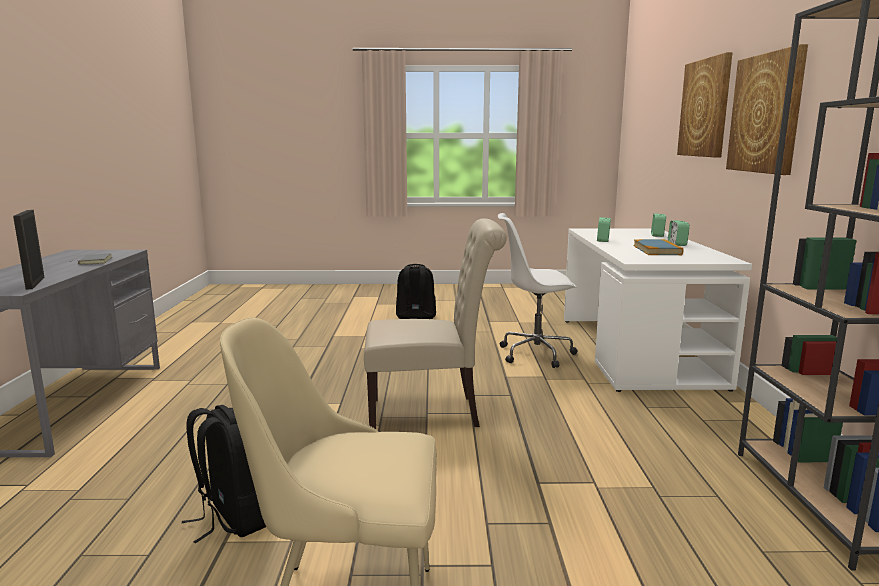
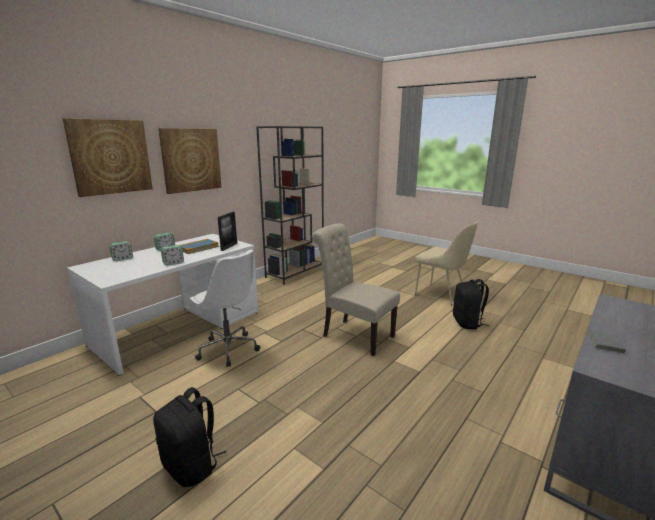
camera: 140 degrees left, 5 degrees up
(35, 283) = (612, 308): picture frame -> picture frame (229, 247)

